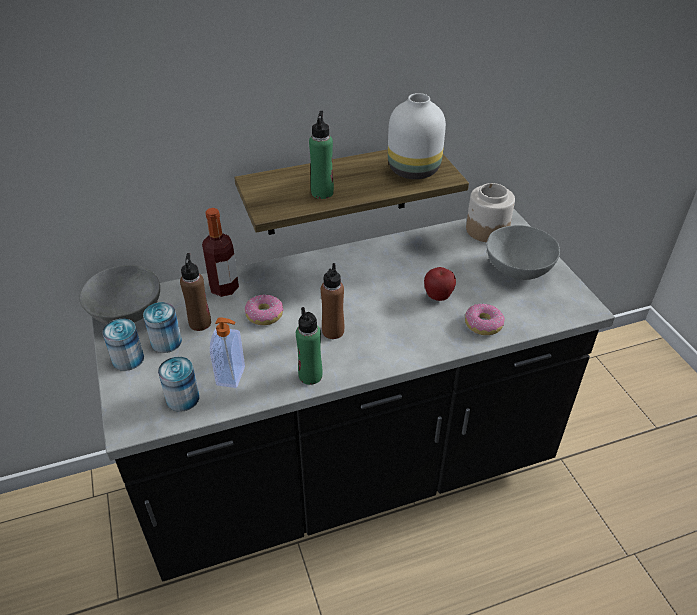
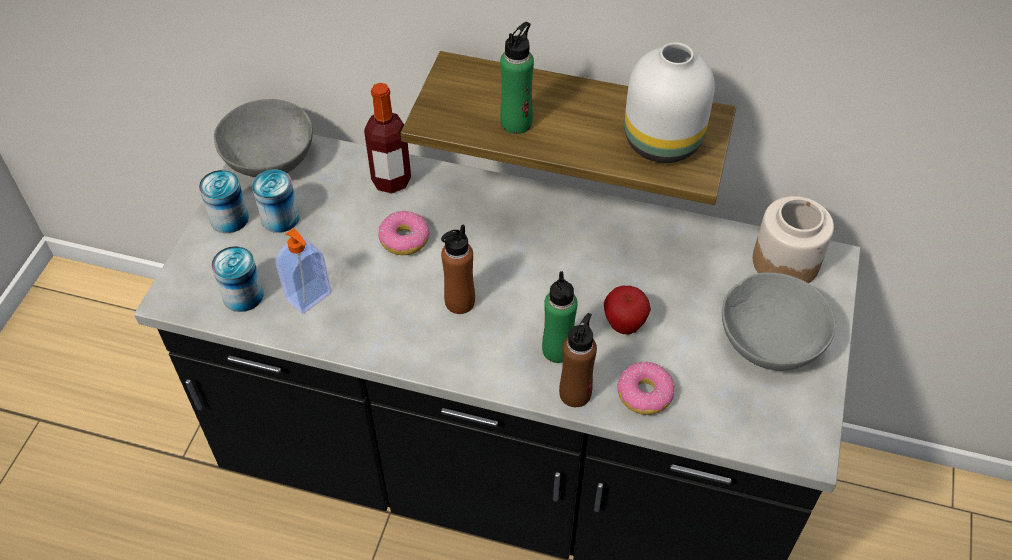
camera: 35 degrees right, 10 degrees up
(200, 323) = (331, 213): brown bottle -> brown bottle (575, 393)
(310, 376) = (387, 344): green bottle -> green bottle (557, 350)

